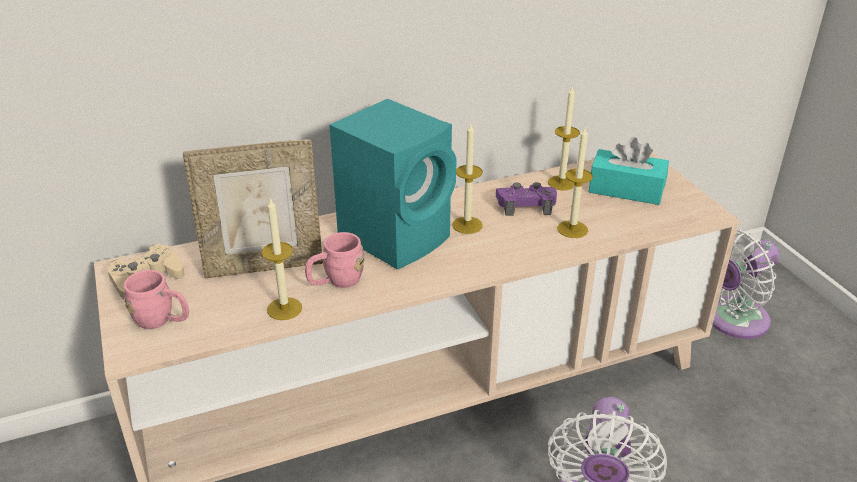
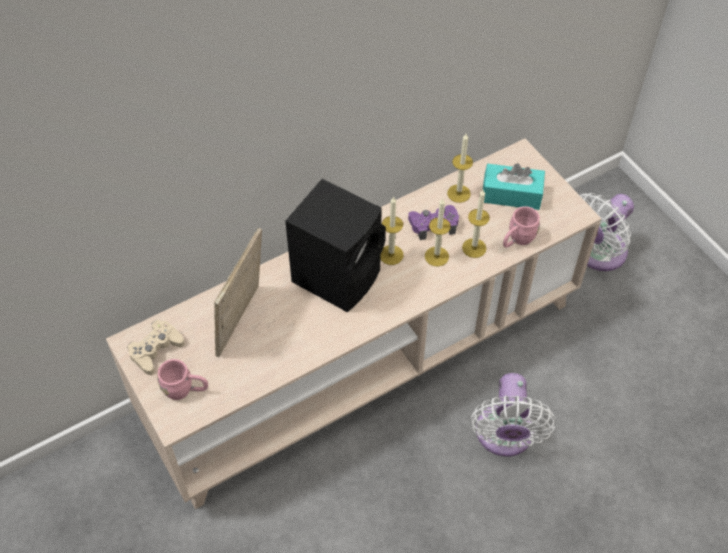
camera: 10 degrees left, 20 degrees up
(264, 265) = (243, 322): picture frame -> picture frame turned 135 degrees clockwise
(284, 308) = (273, 364): candle -> candle (436, 256)
(336, 281) = (303, 331): pink mug -> pink mug (517, 240)
(397, 236) = (339, 275): turquoise speaker -> black speaker

